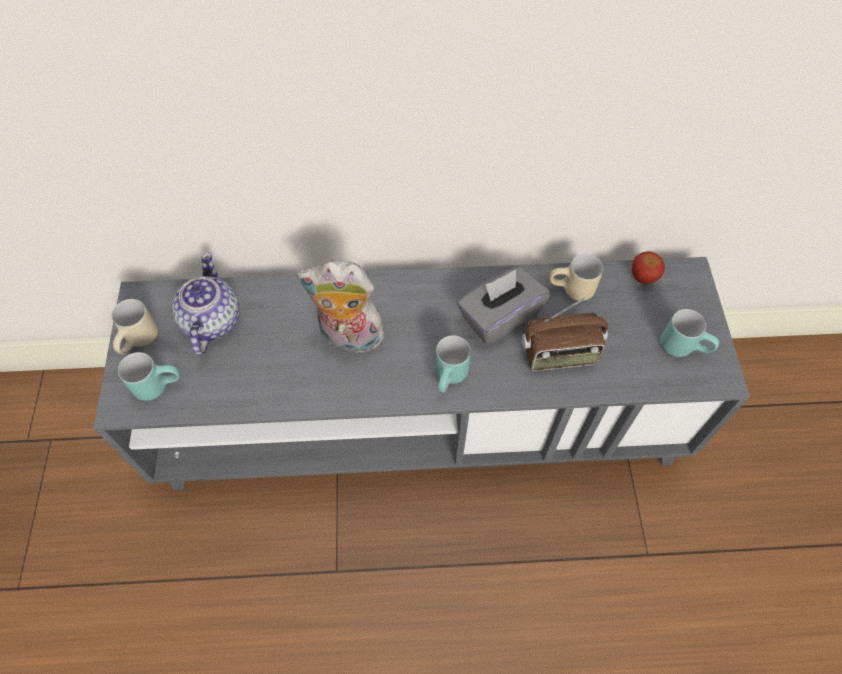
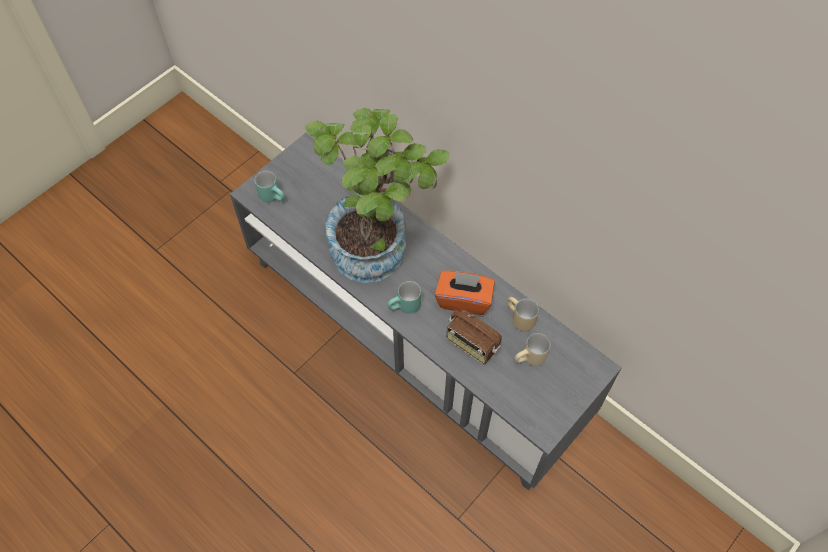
camera: 45 degrees right, 0 degrees up
(141, 341) = (286, 169): beige mug -> beige mug (530, 360)
(211, 322) = (325, 185): teapot -> none
(349, 338) = (378, 247): plush toy -> potted plant
(499, 317) = (464, 299): grey tissue box -> orange tissue box
(643, 277) = (568, 346): apple -> none
(684, 345) = (545, 399): turquoise mug -> none

